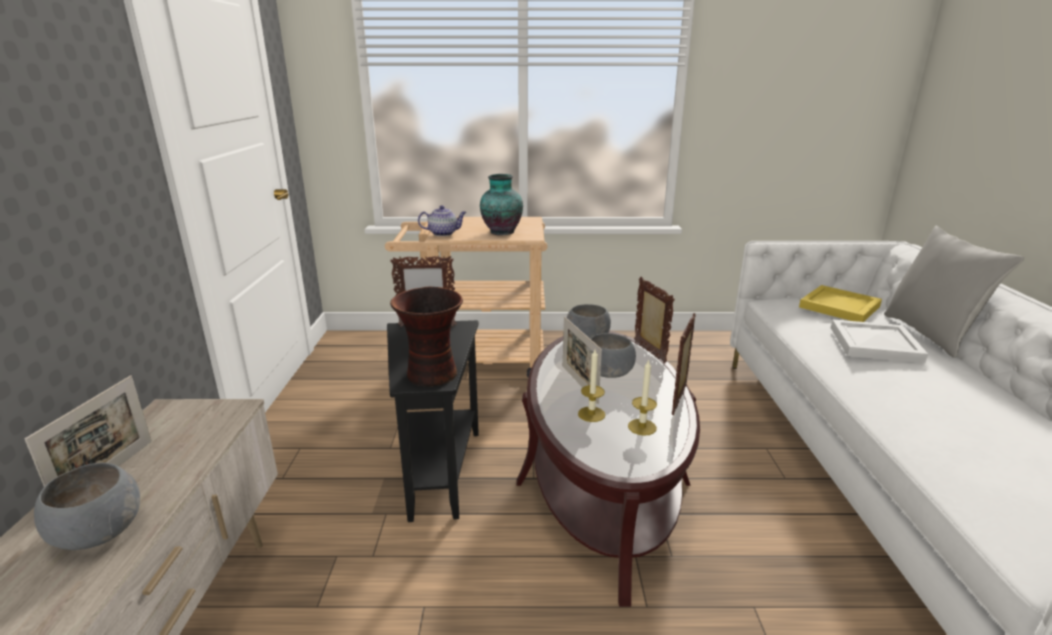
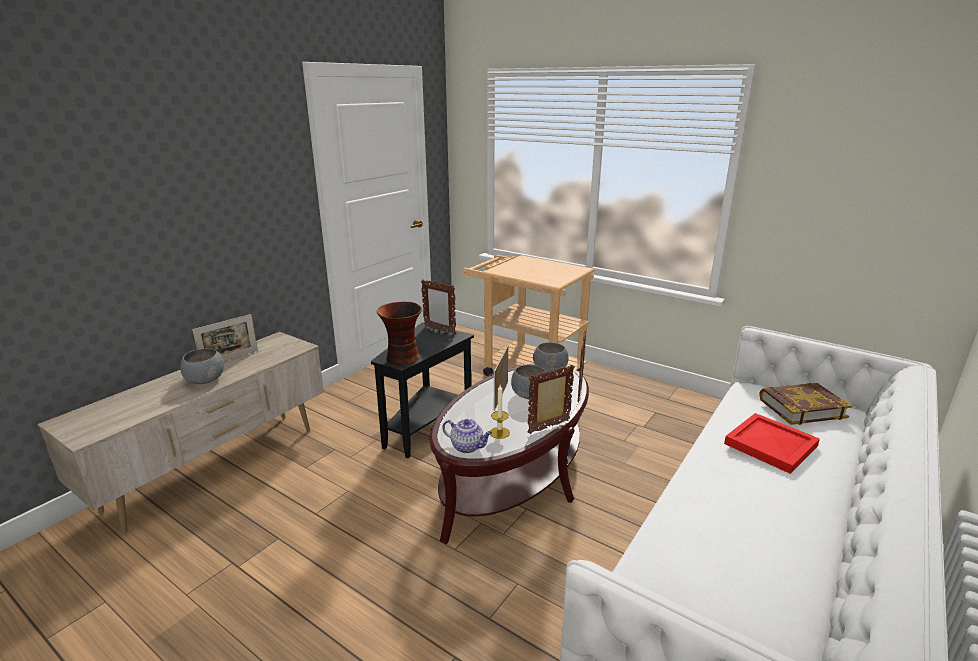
camera: 35 degrees right, 0 degrees up
(443, 233) = (500, 269): teapot -> teapot (468, 447)
(501, 232) = (540, 275): vase -> none
(591, 414) = (481, 414): candle -> none
(838, 306) = (801, 408): yellow tray -> book
(873, 343) = (770, 444): white tray -> red tray
(930, 334) = (854, 458): grey pillow -> none

